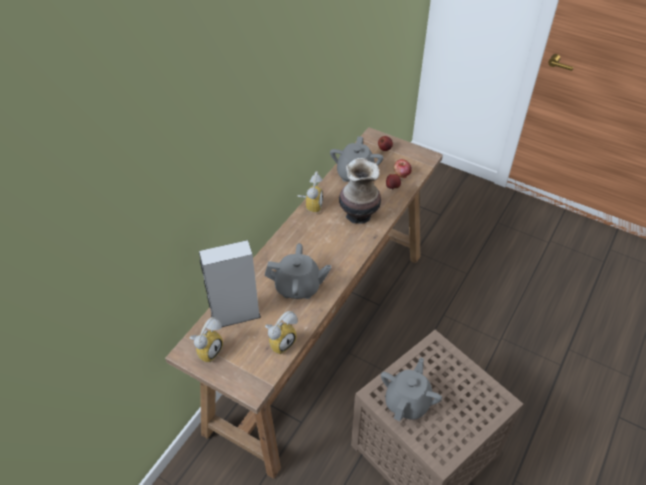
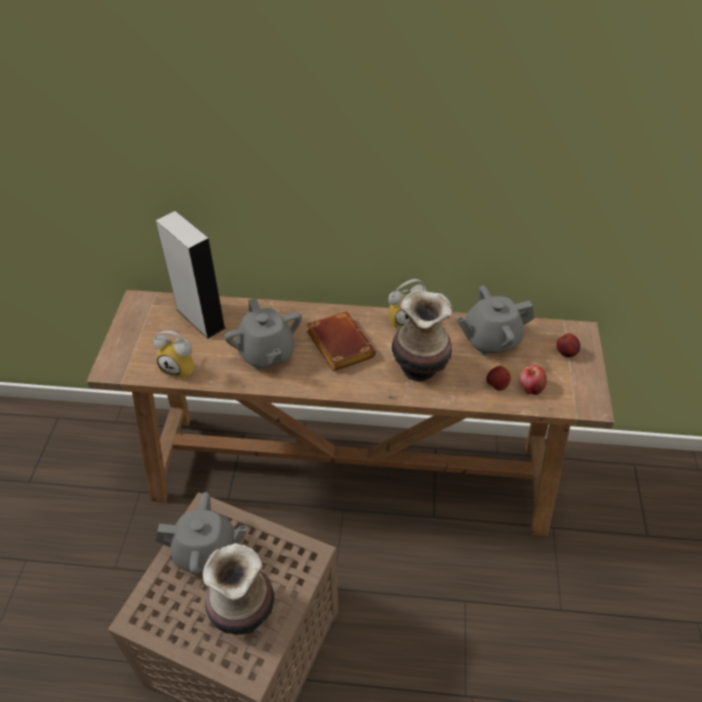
camera: 65 degrees right, 0 degrees up
(208, 349) = (147, 315): alarm clock -> none
(314, 246) = (337, 345): none -> brown book
(463, 395) = (242, 614): none -> vase

